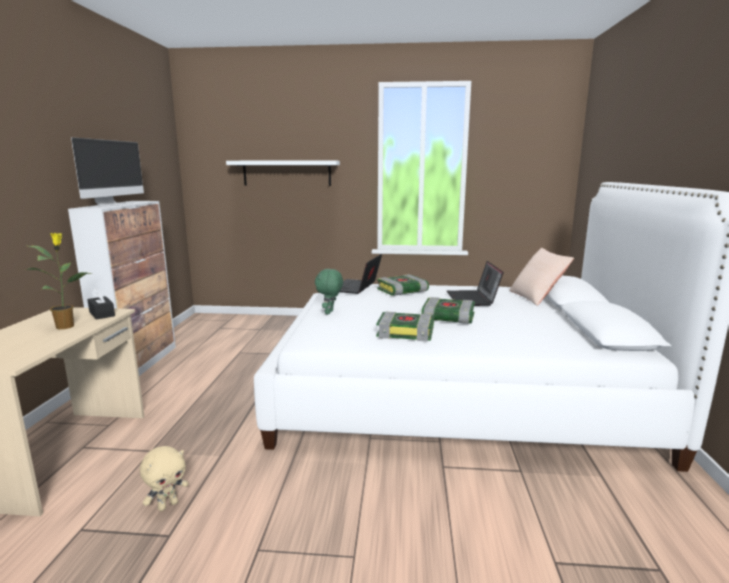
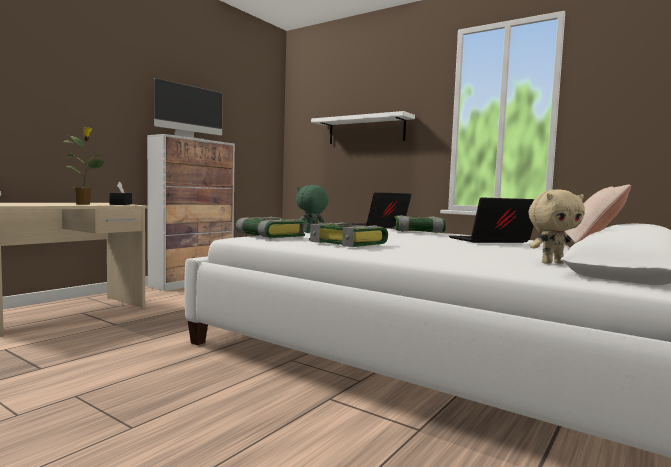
camera: 30 degrees right, 10 degrees down
(168, 505) = (71, 353): beige plush toy -> beige plush toy (552, 263)
(447, 318) = (420, 243): book -> book (268, 236)
(473, 299) = (490, 241): laptop -> laptop turned 45 degrees clockwise

